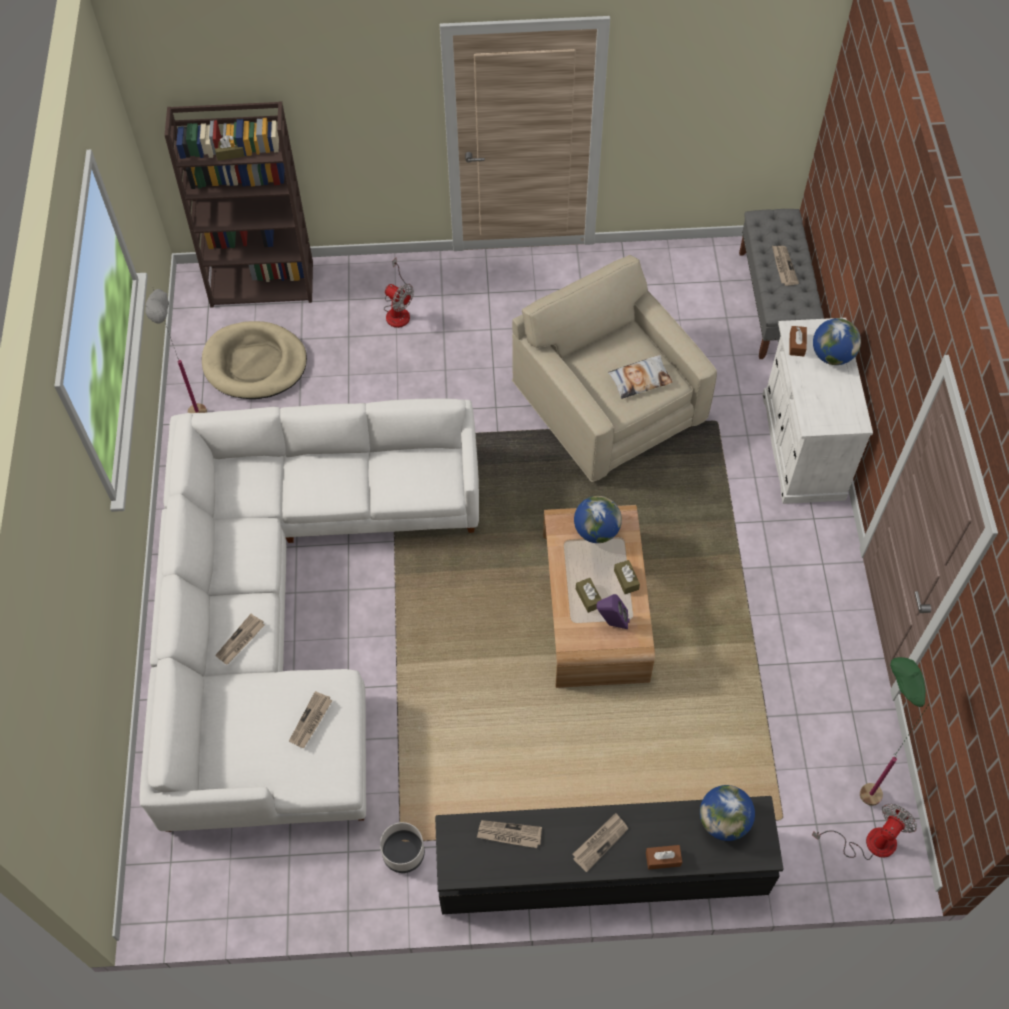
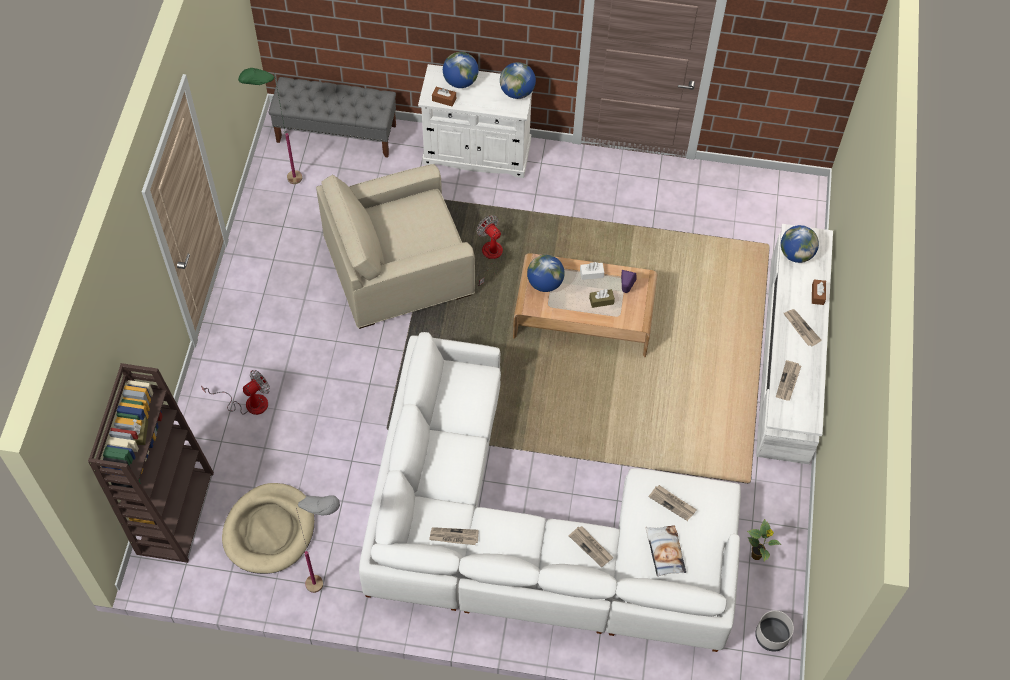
camera: 80 degrees left, 0 degrees up
(299, 863) = (757, 555): none -> potted plant
(403, 853) = (759, 483): grey planter -> grey planter (771, 636)
(602, 869) = (789, 358): black tv stand -> white tv stand
(626, 580) = (591, 274): brown tissue box -> white tissue box
(640, 379) = (422, 217): pillow -> pillow (664, 552)
(783, 266) = (336, 101): newspaper -> newspaper (453, 537)
(840, 418) = (517, 92): none -> globe
(857, 781) = (748, 196): green floor lamp -> green floor lamp (282, 184)
(869, 842) = (791, 201): fan -> fan (490, 257)

